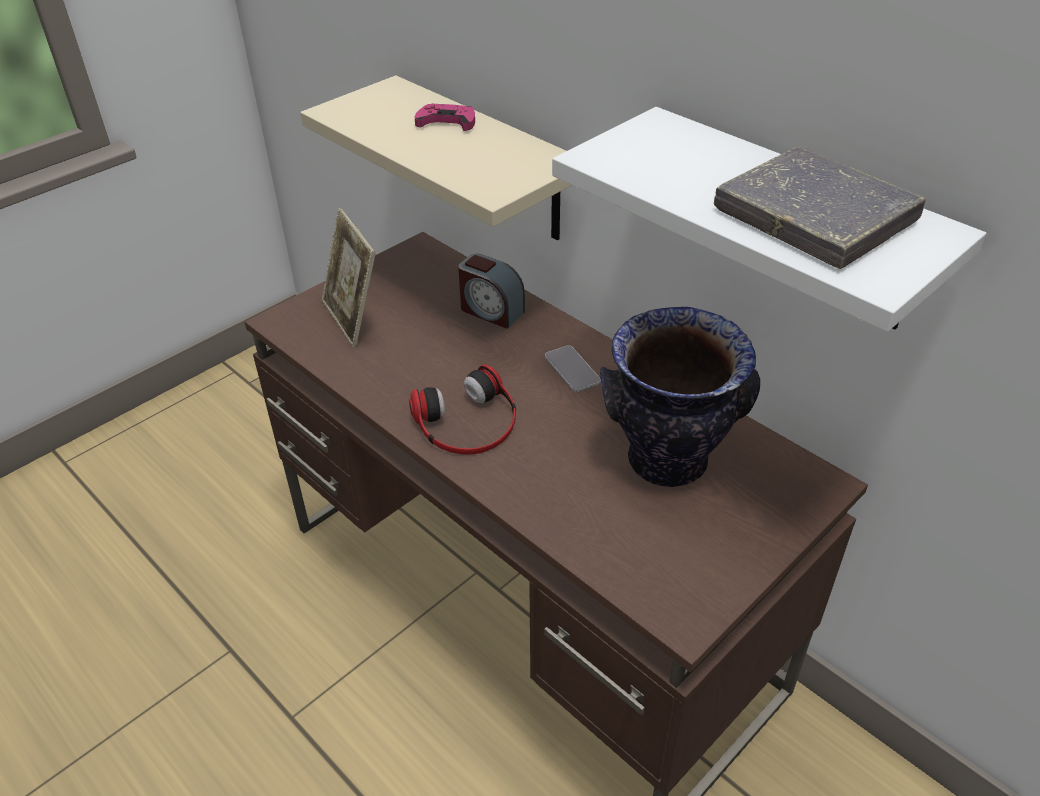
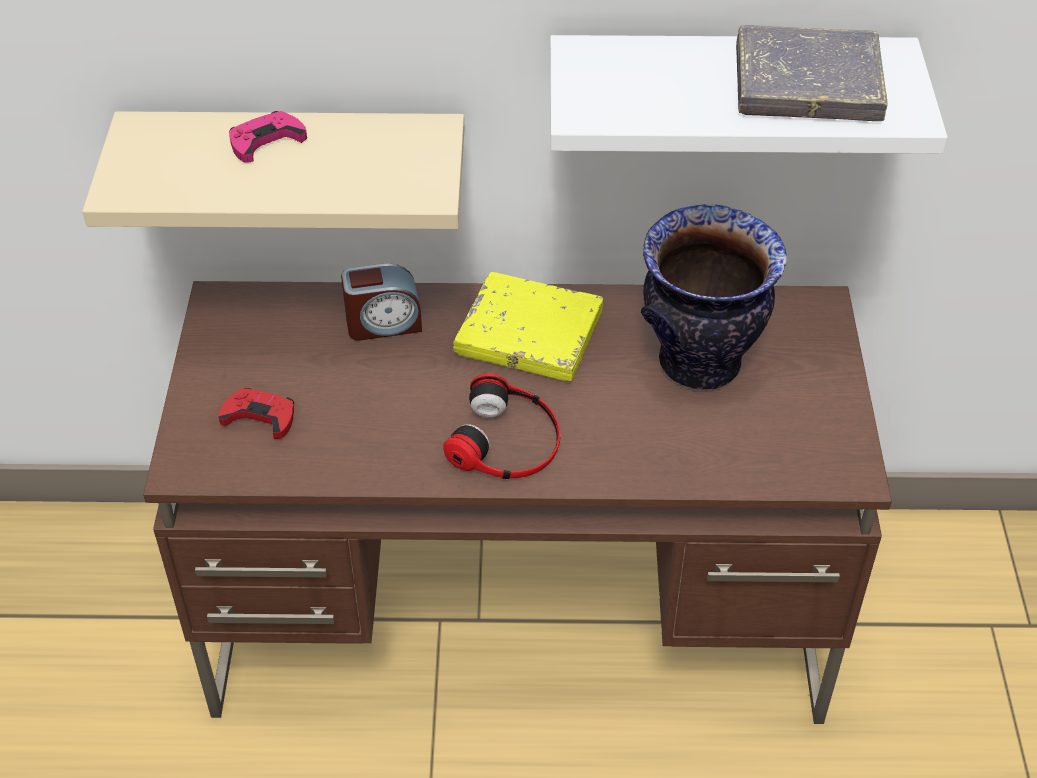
camera: 45 degrees left, 5 degrees up
(353, 319) = (260, 416): picture frame -> red game controller
(572, 369) = (529, 334): phone -> yellow book

